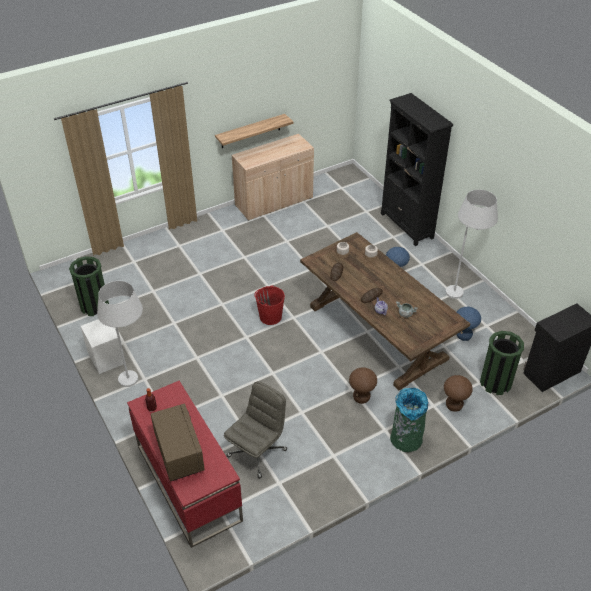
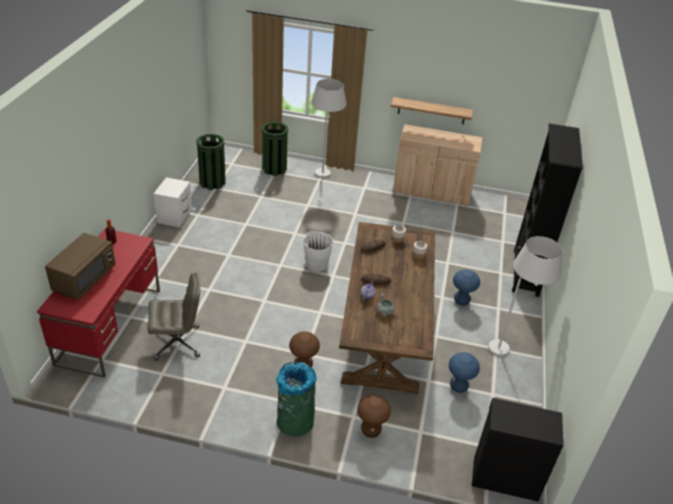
camera: 40 degrees right, 5 degrees down
(136, 384) = (168, 244): white floor lamp -> white floor lamp (324, 178)
(270, 316) = (316, 264): red bucket -> white bucket
(495, 383) = (435, 443): green trash can -> green trash can (274, 169)

